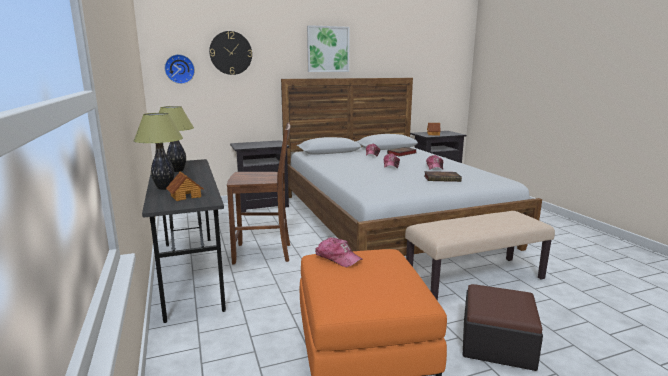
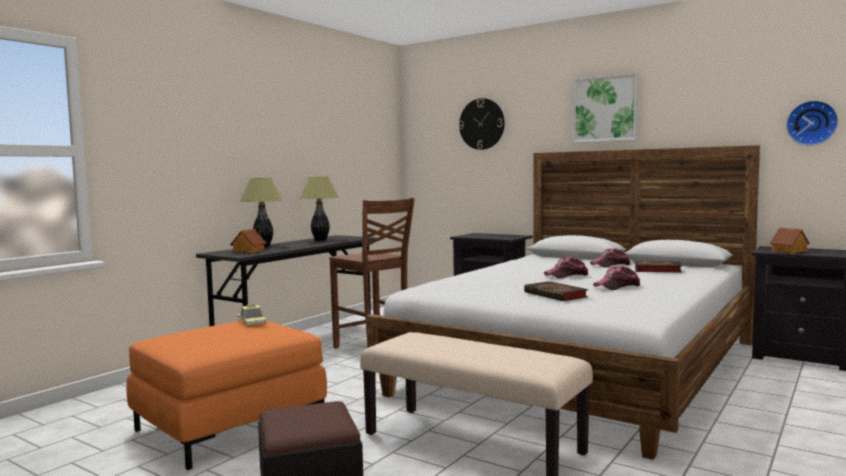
camera: 55 degrees right, 10 degrees down
(179, 69) = (432, 145): wall clock -> wall clock (812, 123)
(337, 258) = (252, 322): cap -> toy car

